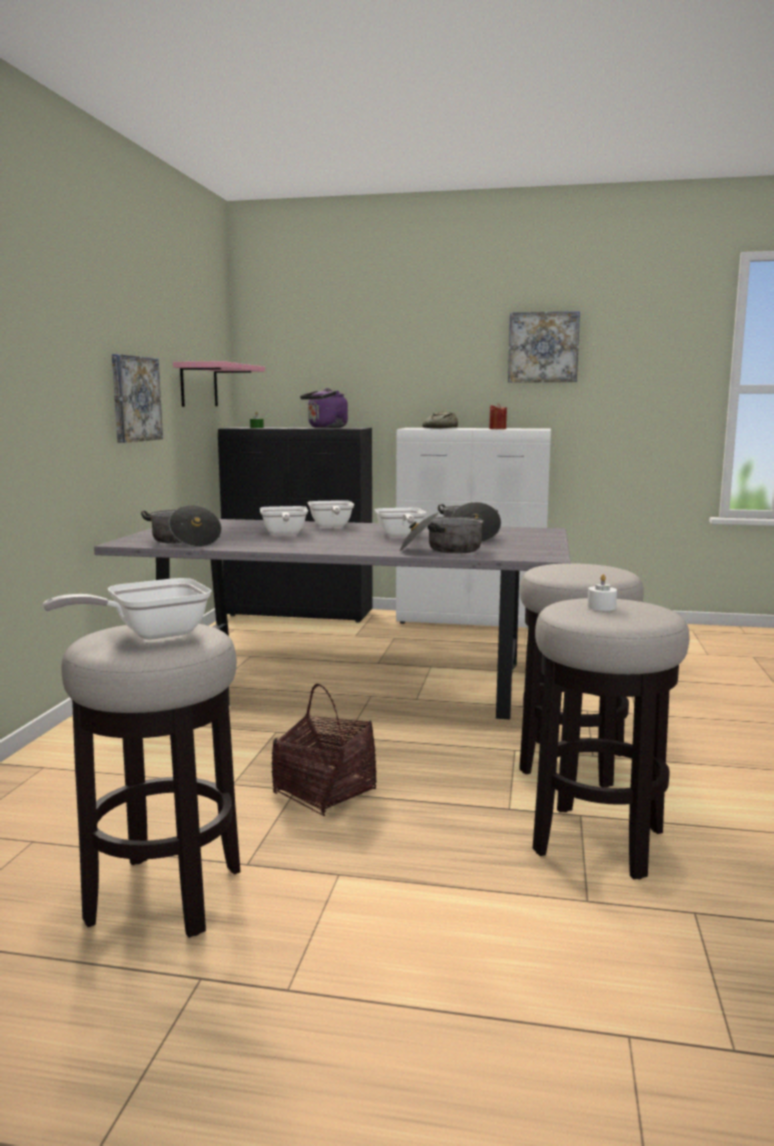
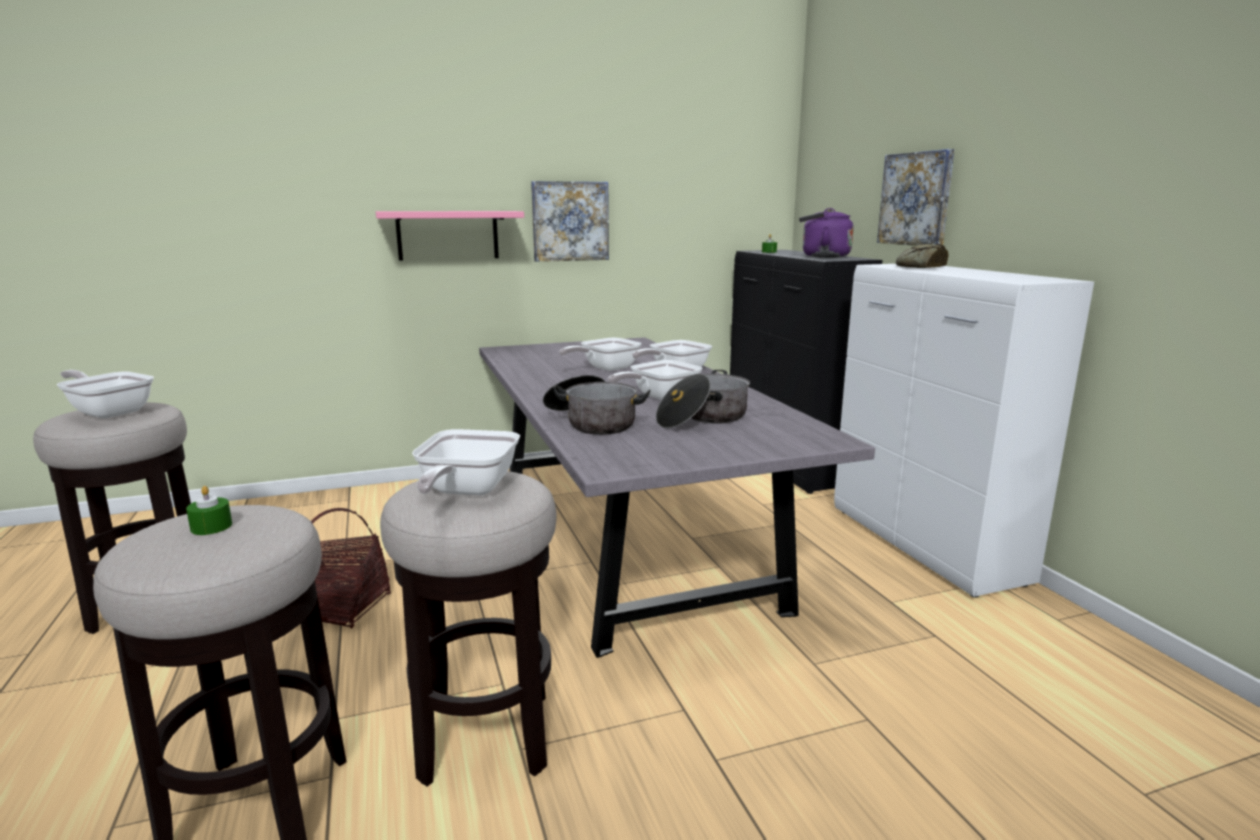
camera: 60 degrees right, 5 degrees up
(184, 541) = (524, 357): cooking pot -> none
(199, 385) = (704, 205): pink shelf -> pink shelf (448, 235)
(497, 429) = (969, 275): red candle -> none
(543, 347) = (1109, 135): picture -> picture (916, 199)
(585, 569) = (465, 491): none -> frying pan
(601, 607) = (211, 527): white candle -> green candle

